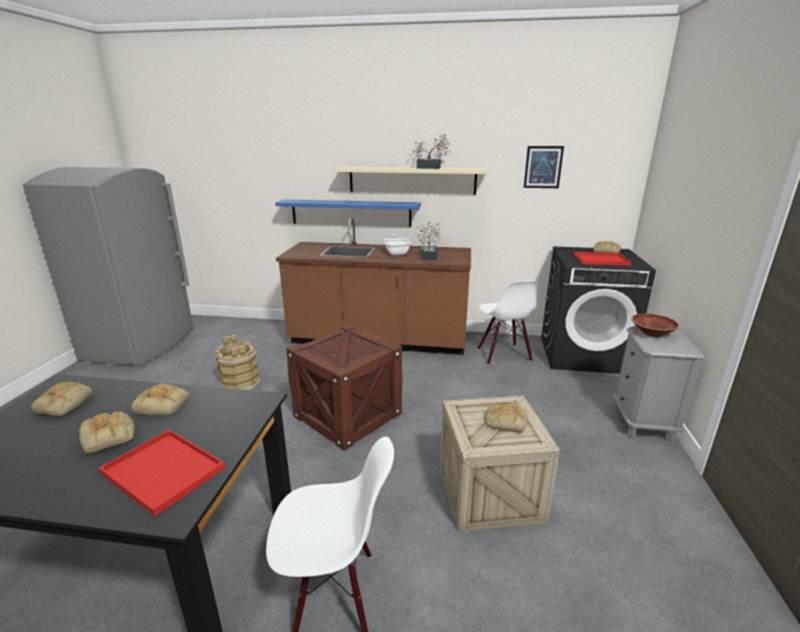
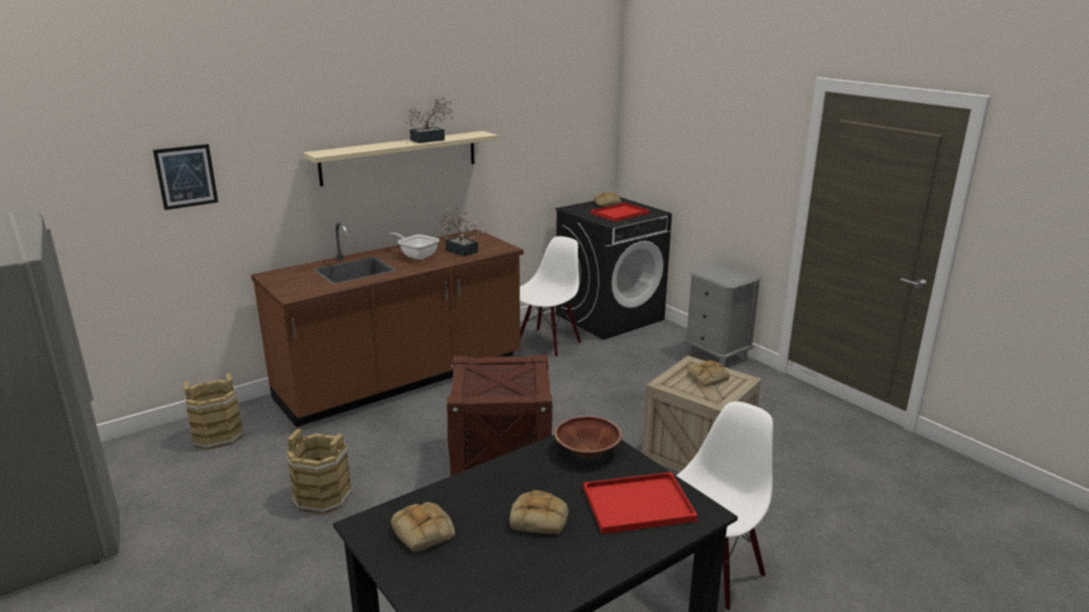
camera: 45 degrees left, 0 degrees up
(163, 405) = (520, 479): bread -> none
(258, 332) = (218, 436): none -> brown bucket
(351, 213) = (322, 215): blue shelf -> none
(503, 355) = (548, 343): white chair -> white chair turned 90 degrees counterclockwise
(543, 167) = (536, 122): picture -> picture (186, 176)
(652, 333) = (712, 271): brown bowl -> brown bowl (588, 450)

